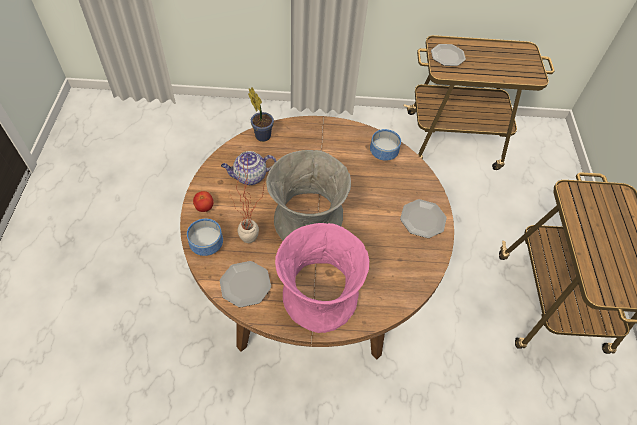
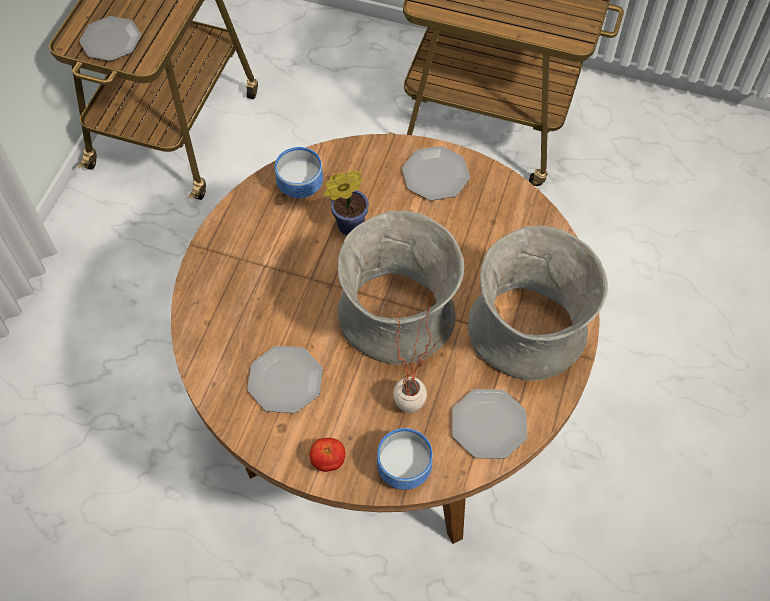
camera: 70 degrees left, 5 degrees up
(249, 177) = (286, 381): teapot -> plate
(262, 135) = (198, 344): potted plant -> potted plant (347, 227)
(319, 296) = (528, 334): pink vase -> grey vase

